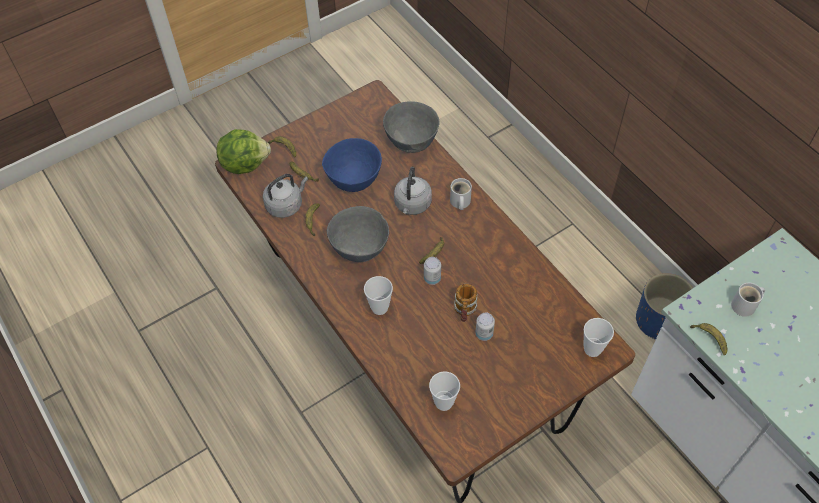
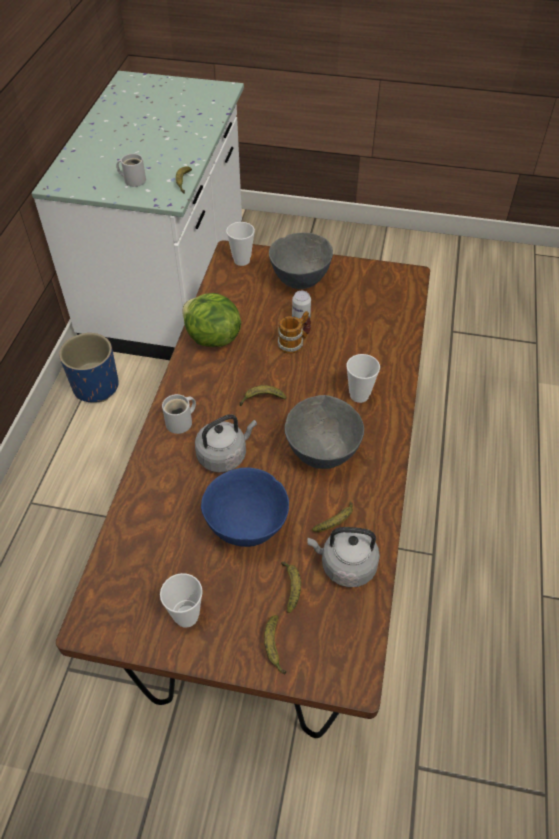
camera: 135 degrees left, 5 degrees down
(245, 163) = (341, 670): lettuce -> lettuce (212, 338)
(412, 143) = (139, 519): grey bowl -> grey bowl (299, 281)
(432, 278) = (289, 382): can -> none
(443, 402) = (383, 304): cup -> cup (186, 616)

